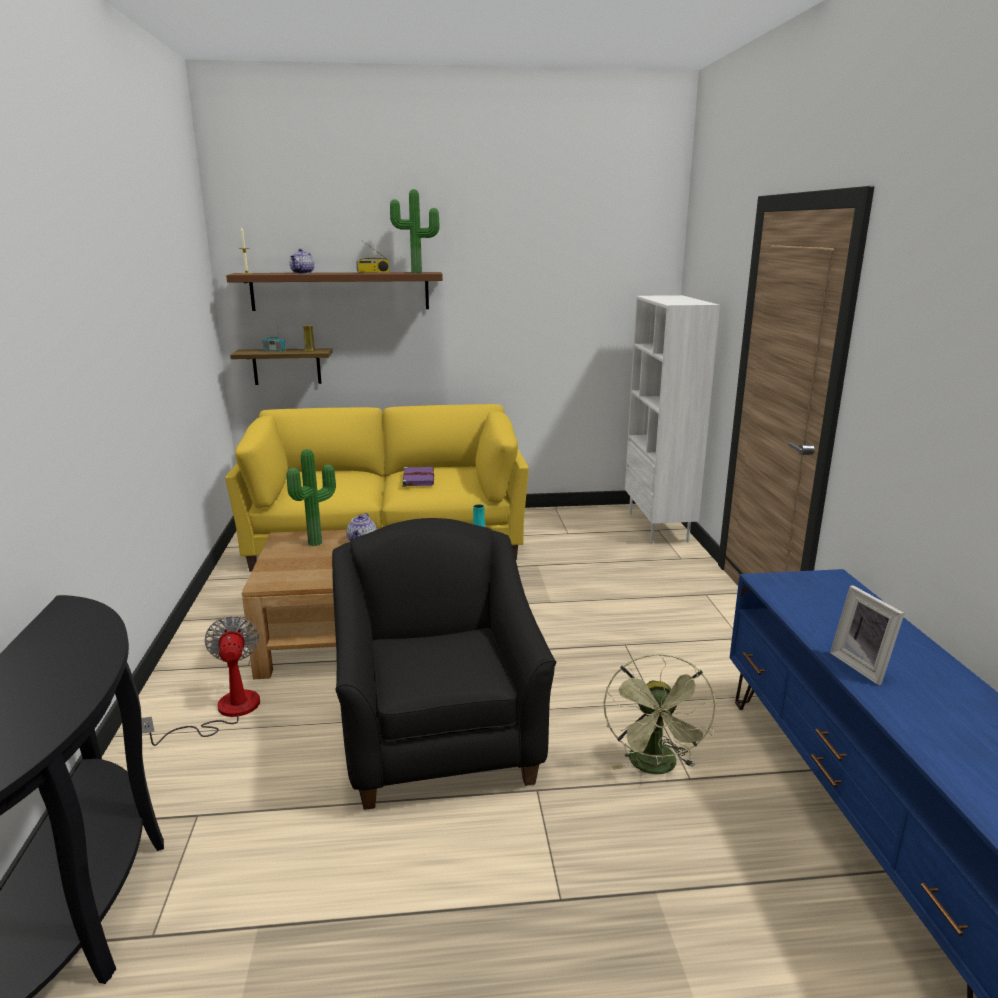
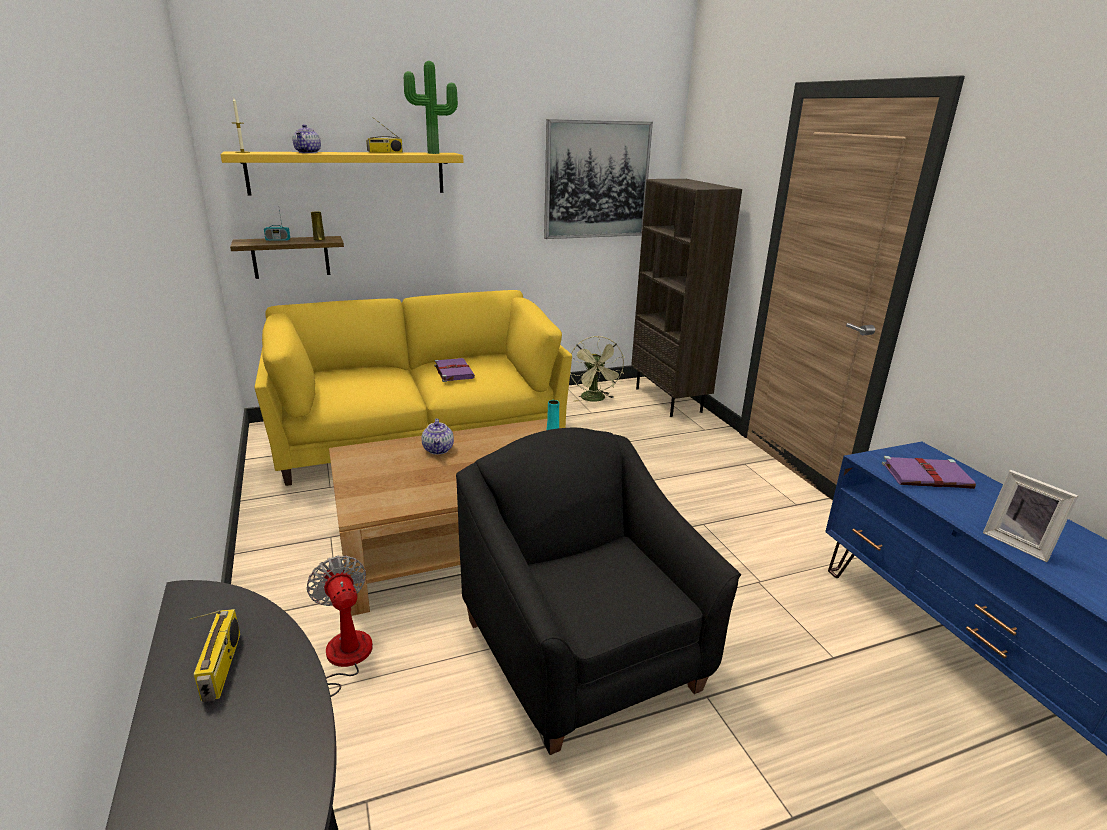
camera: 15 degrees left, 5 degrees up
(58, 648) = (222, 667): none -> radio
(317, 543) = (390, 456): potted plant -> none
(340, 291) = (348, 173): brown shelf -> yellow shelf
(586, 297) = (596, 180): none -> picture
(655, 767) = (798, 651): green fan -> green fan (595, 399)
(659, 527) = (669, 400): white bookcase -> brown bookcase
(817, 599) = (927, 476): none -> purple book

